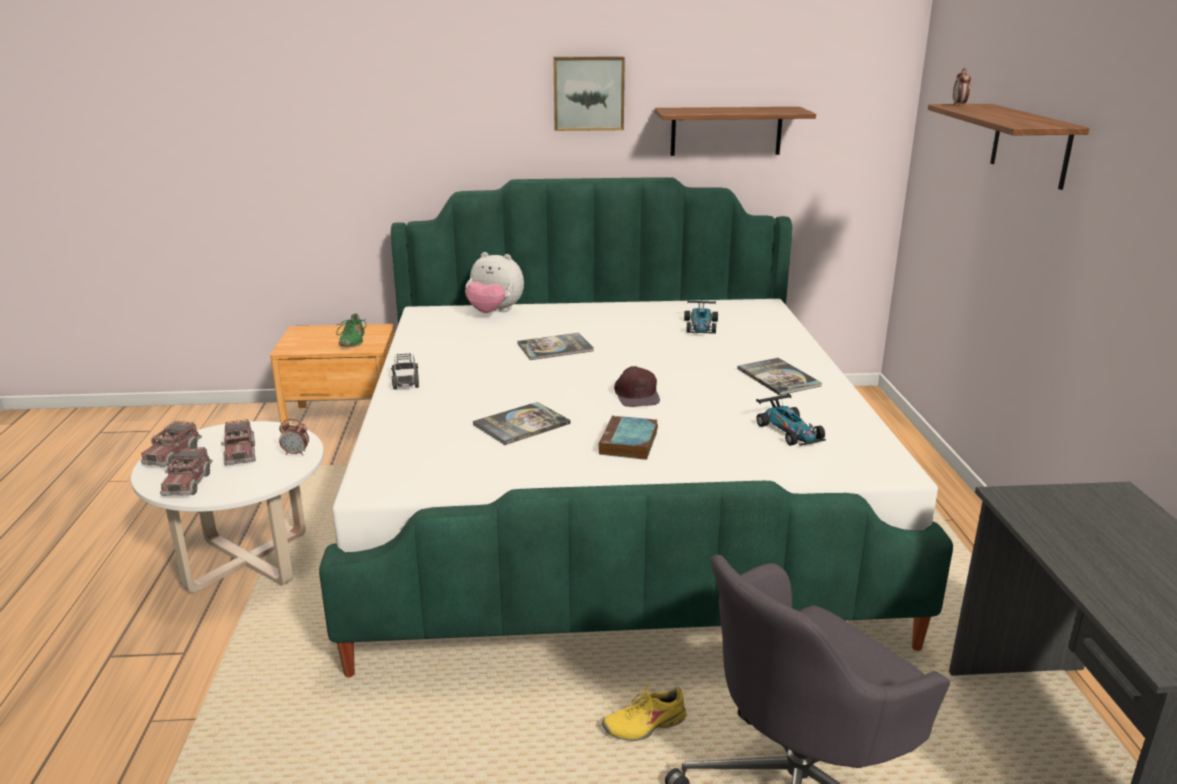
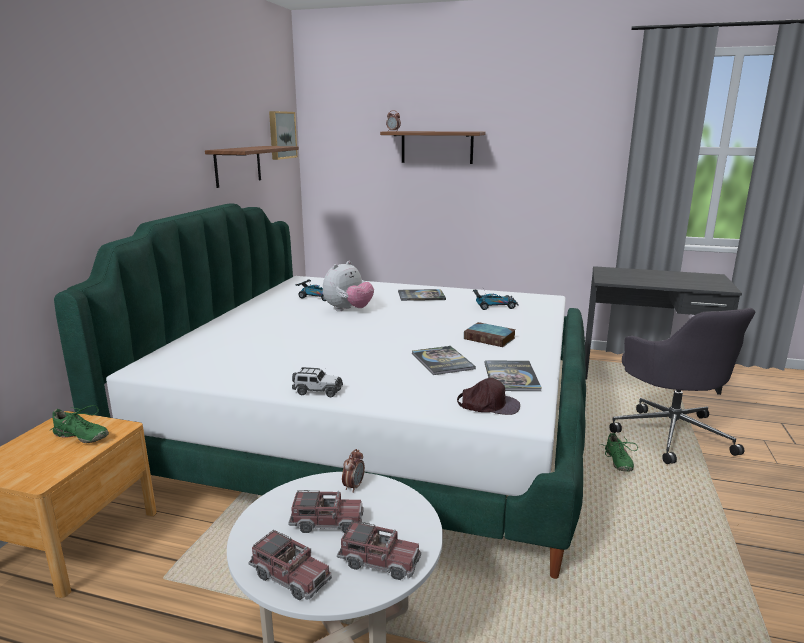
camera: 70 degrees left, 5 degrees down
(494, 312) = (194, 344): plush toy -> plush toy (348, 310)
(555, 348) = (306, 335): book -> book (511, 377)
(588, 93) = (168, 139): picture -> picture (281, 135)
(636, 395) = (417, 326): brown cap -> brown cap (488, 404)
(644, 724) = (617, 461): yellow shoe -> green shoe

